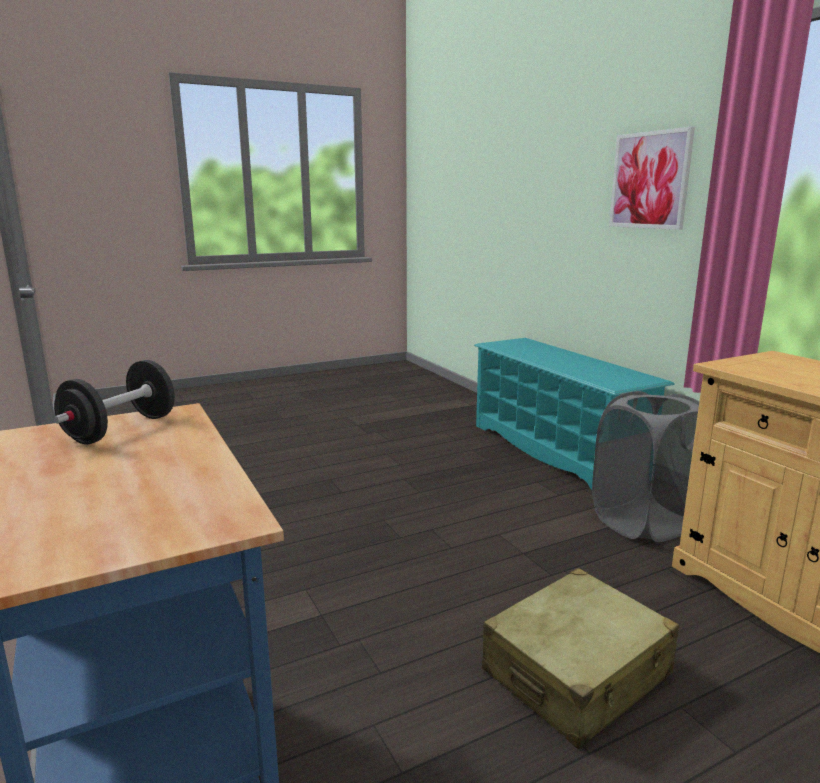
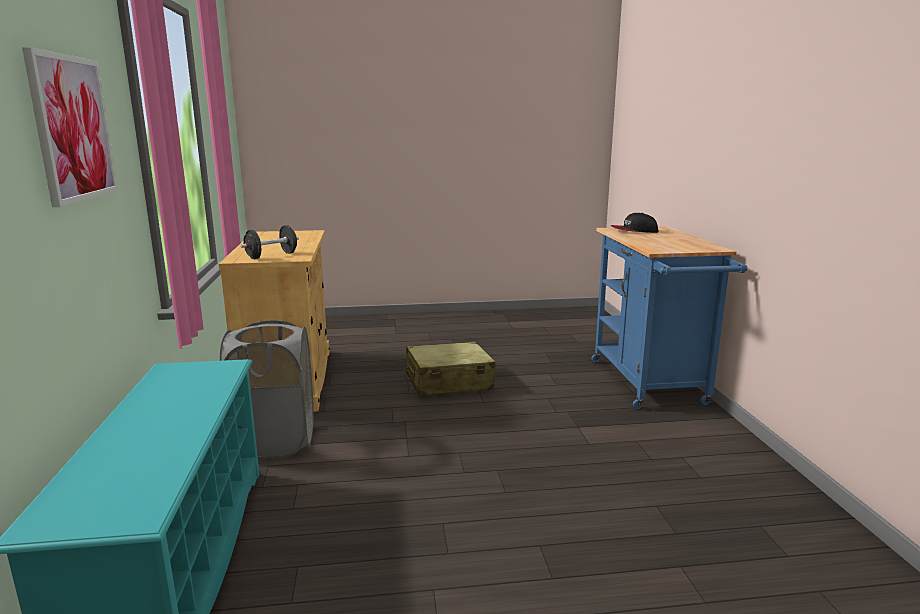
camera: 160 degrees left, 0 degrees up
(121, 429) = (675, 247): black dumbbell -> black dumbbell (271, 256)
(159, 512) = (633, 231): none -> cap

